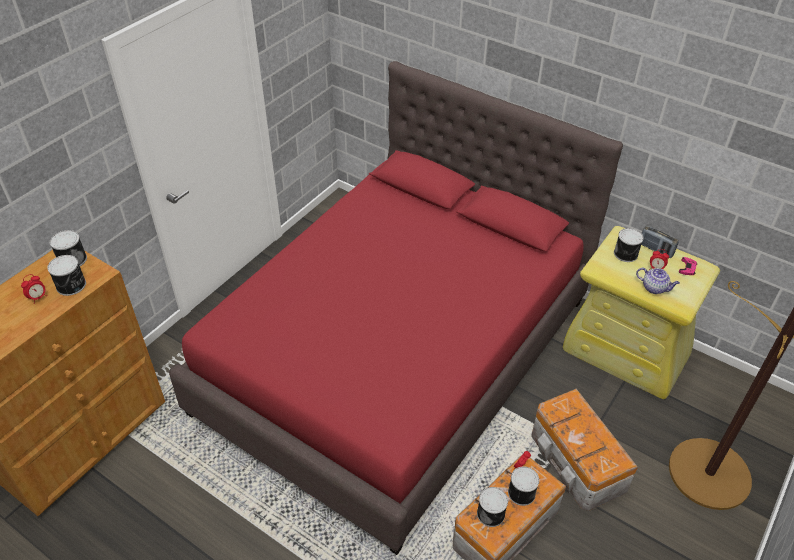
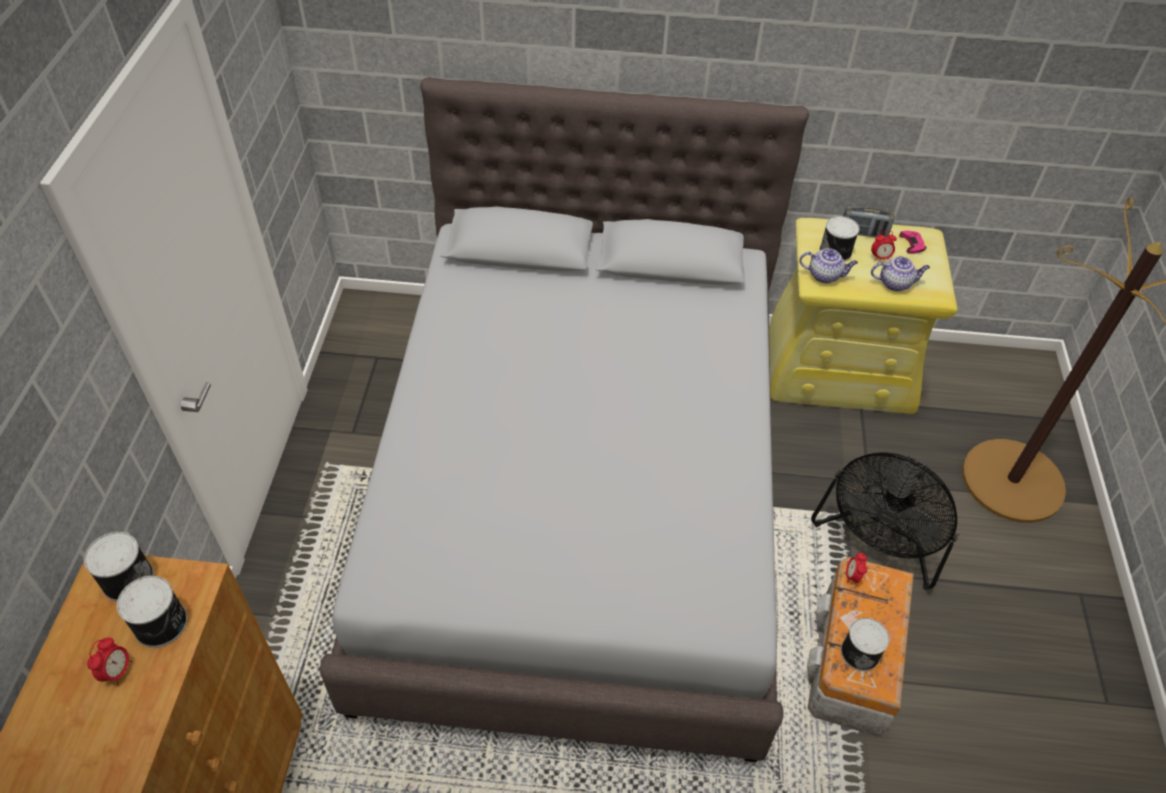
camera: 30 degrees left, 5 degrees up
(397, 355) = (580, 494): red bed -> grey bed
(520, 492) = (874, 608): can -> none
(576, 463) = (876, 536): storage box -> black fan
(606, 266) = (825, 275): none -> teapot

